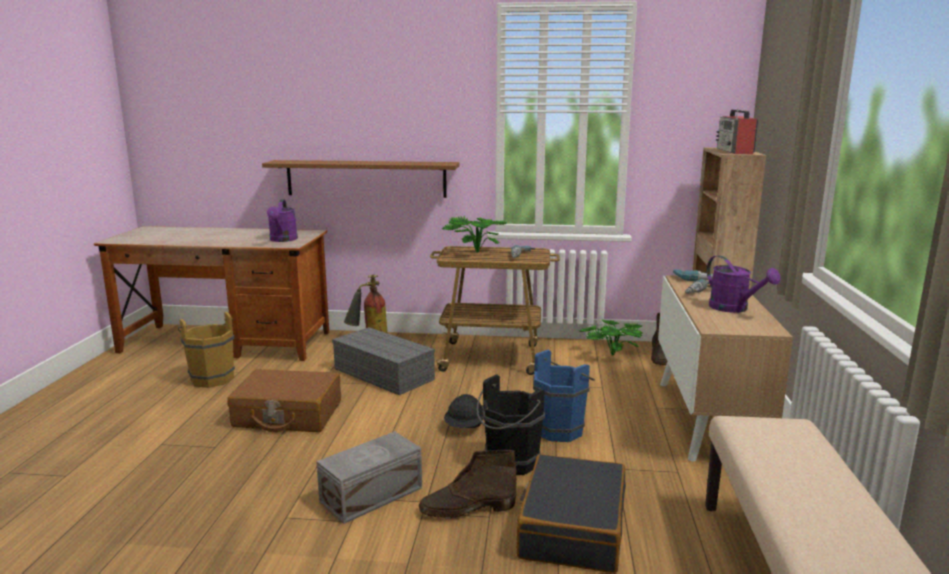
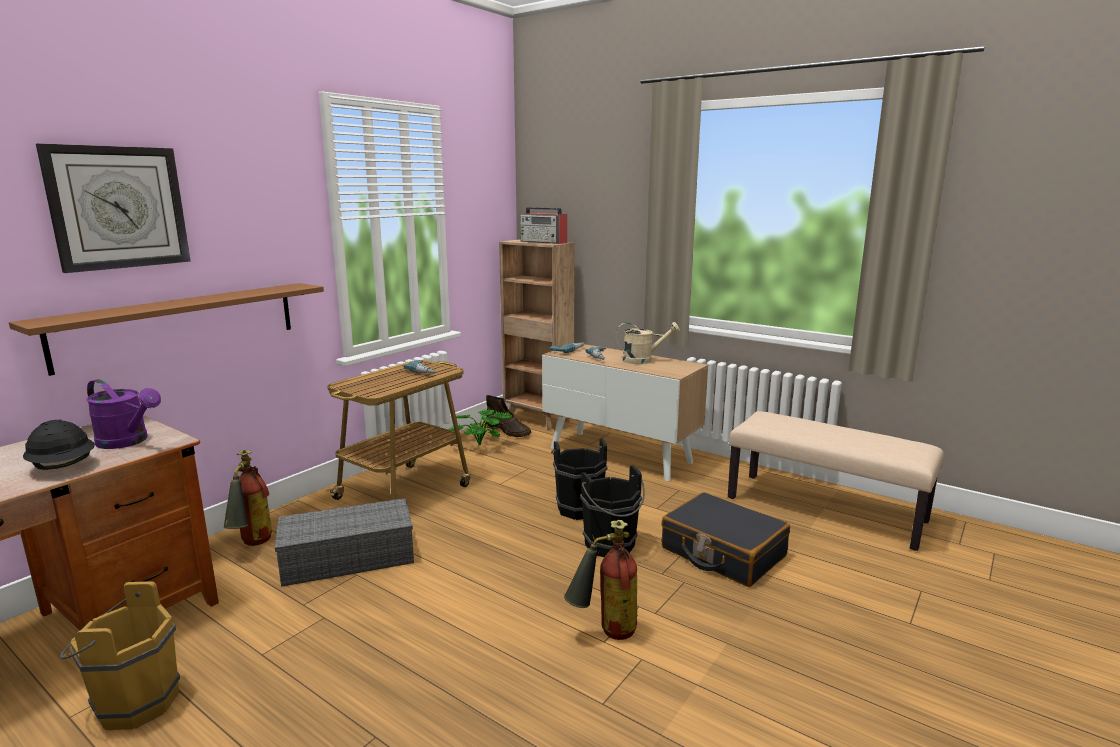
camera: 60 degrees left, 0 degrees up
(287, 415) = (360, 652): brown suitcase -> none
(336, 96) = (118, 207): none -> wall clock
(373, 495) = (604, 633): grey storage box -> fire extinguisher
(465, 428) = (527, 548): black hard hat -> black hard hat (64, 467)
(466, 509) = (665, 589): brown boot -> none
(473, 253) = (374, 382): potted plant -> none
(562, 429) = (578, 507): blue bucket -> black bucket
(734, 309) = (643, 360): purple watering can -> beige watering can

